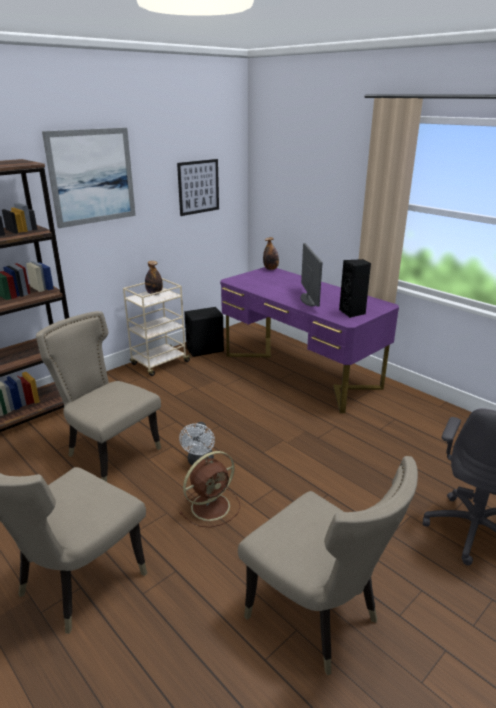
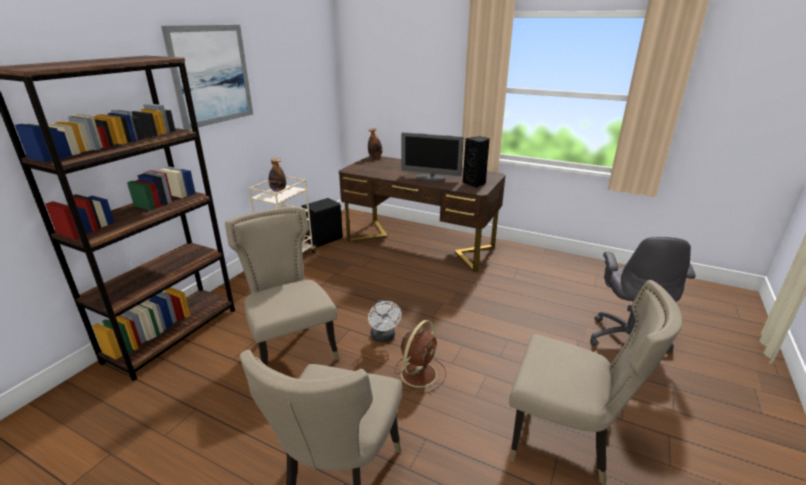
camera: 20 degrees left, 0 degrees up
(110, 453) = (292, 349): beige chair -> beige chair turned 45 degrees clockwise
(198, 187) = (301, 85): picture -> none
(300, 371) = (419, 244): purple desk -> brown desk
(308, 300) = (430, 178): monitor -> monitor turned 135 degrees clockwise

